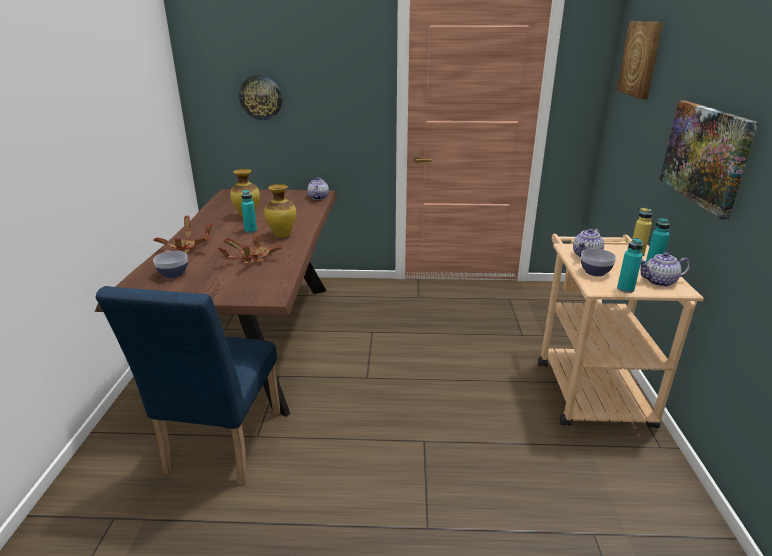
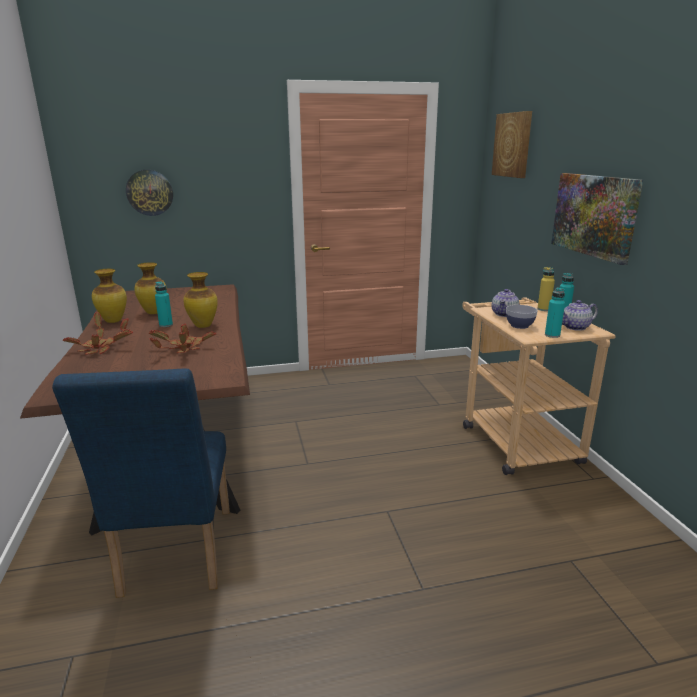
camera: 15 degrees left, 5 degrees down
(173, 274) = (101, 371): bowl -> none
(210, 221) = (114, 321): none -> vase
(318, 197) = (221, 291): teapot -> none

